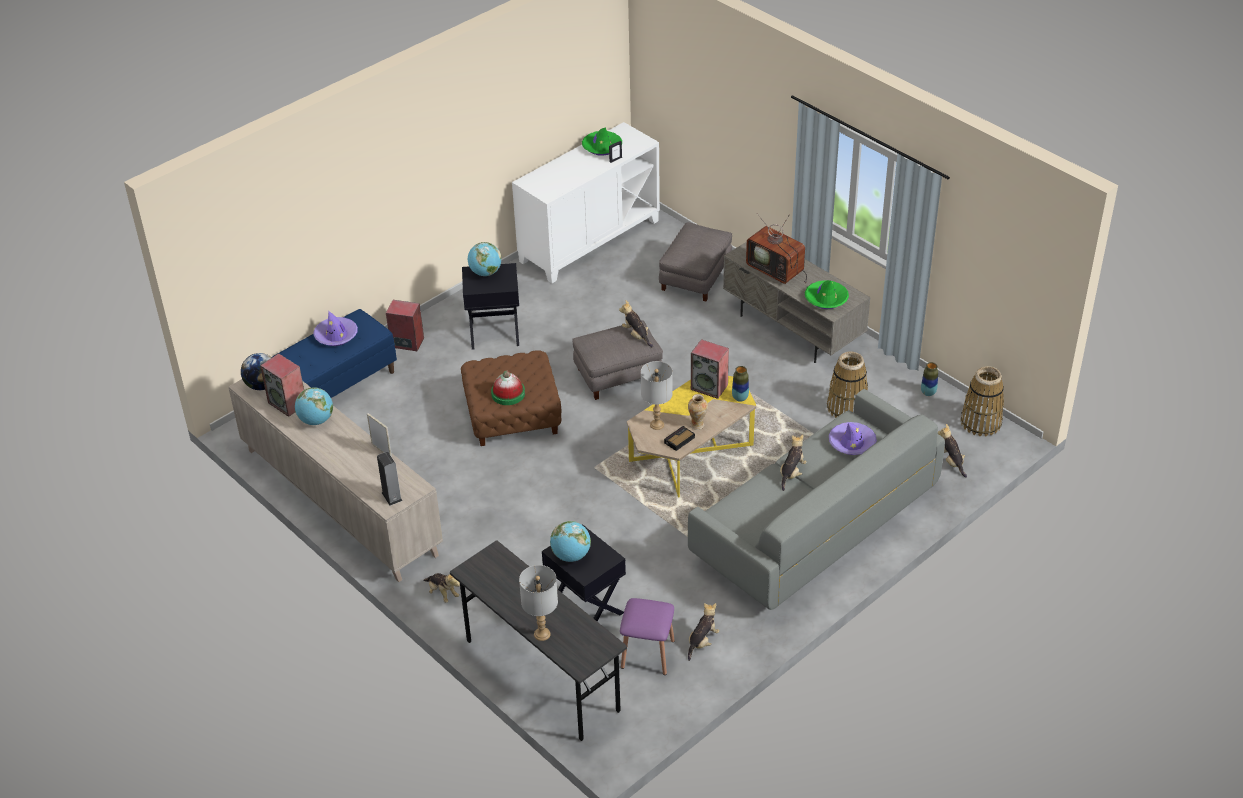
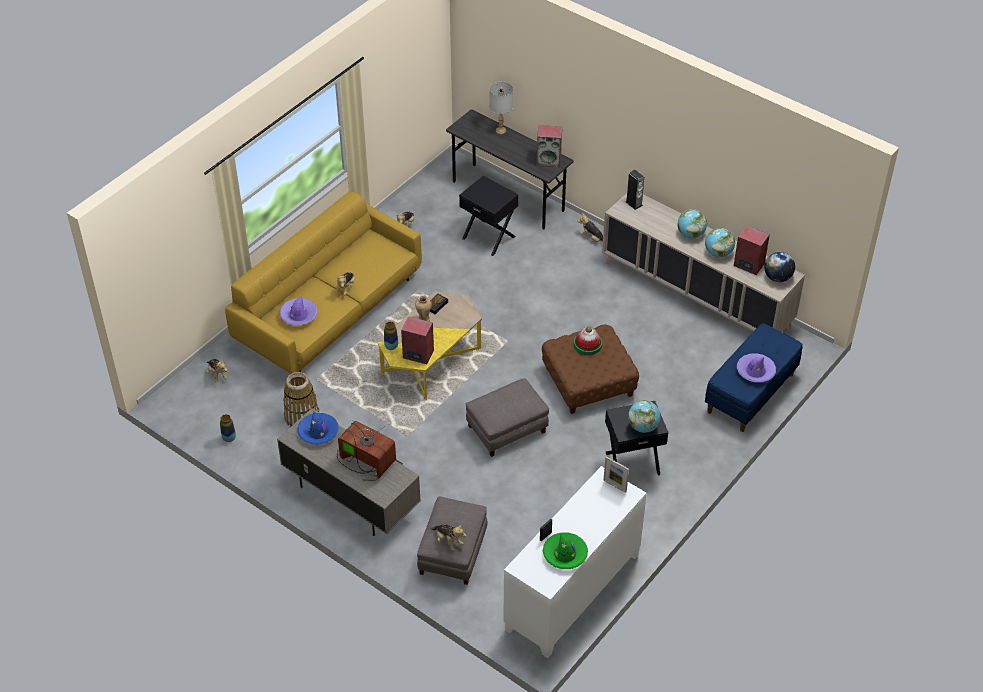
camera: 170 degrees right, 5 degrees up
(381, 450) = (656, 235): picture frame -> picture frame (615, 486)
(406, 342) = (709, 444): speaker -> speaker (549, 160)
(571, 555) = (496, 193): globe -> globe (690, 234)
(636, 335) = (491, 412): plush toy -> plush toy (448, 541)
(647, 654) = (441, 215): purple stool -> none
(657, 424) = (456, 317): grey table lamp -> none
(813, 527) = (330, 310): grey sofa -> yellow sofa
(826, 299) = (318, 432): green hat -> blue hat
(980, 422) = (187, 413): basket -> none

